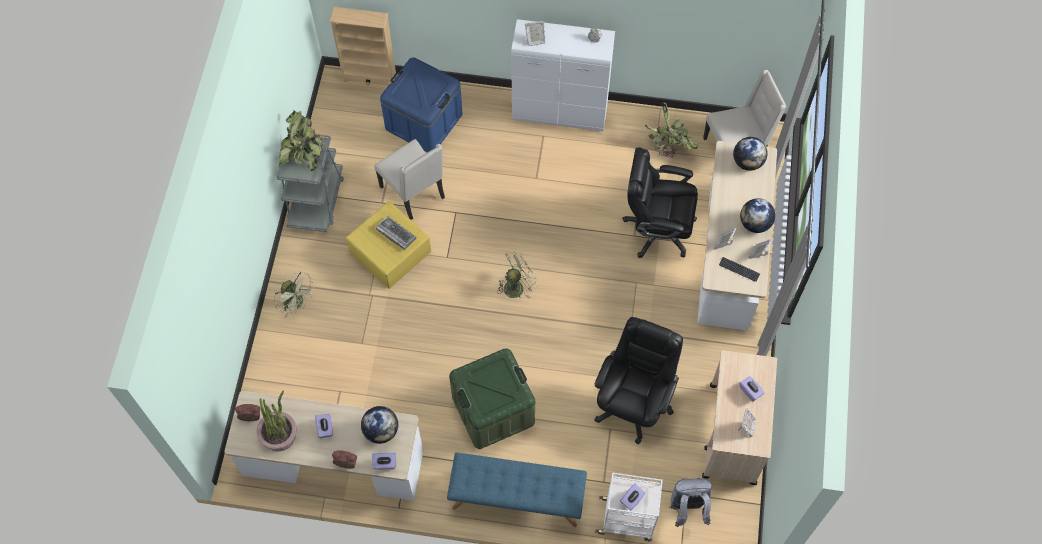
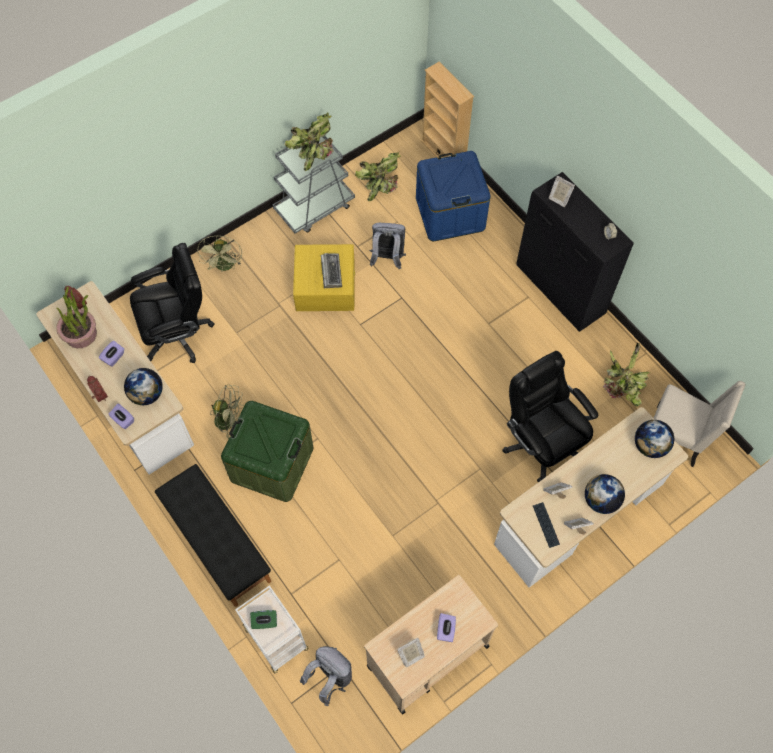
camera: 45 degrees right, 0 degrees up
(348, 142) = (380, 185): none -> potted plant
(414, 193) = (387, 258): beige chair -> grey backpack
(517, 285) = (387, 389): green fan -> green fan (230, 420)
(517, 498) = (217, 543): blue bench -> black bench
(560, 113) = (560, 291): white cabinet -> black cabinet
(632, 500) = (264, 622): purple tissue box -> green tissue box
(633, 402) = (378, 556): black office chair -> black office chair (178, 333)

